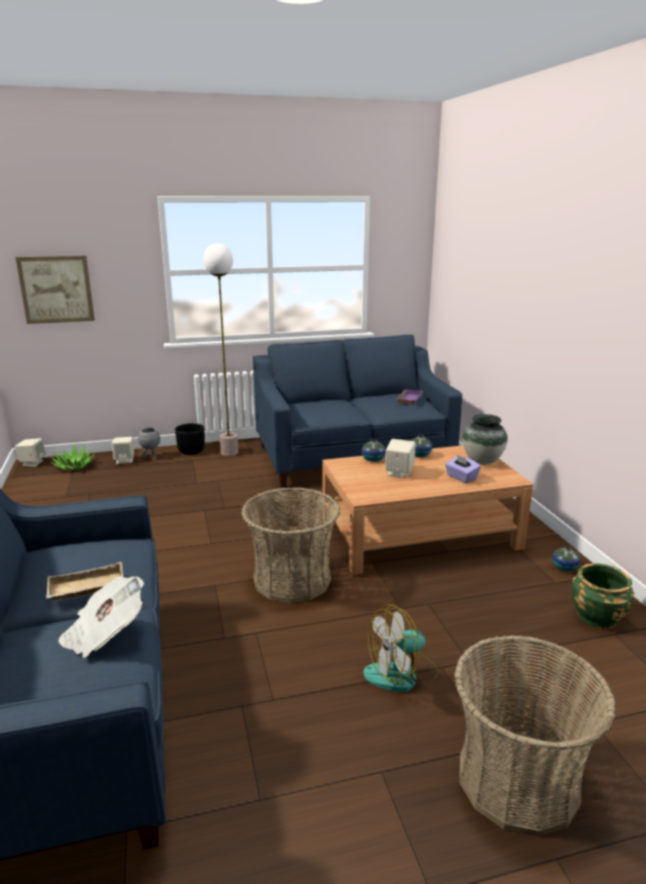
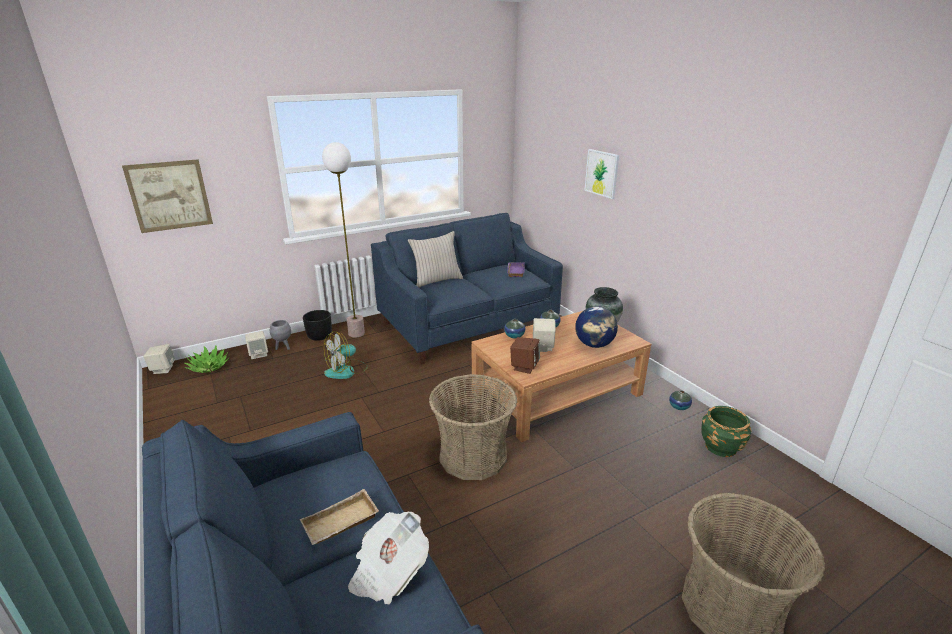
camera: 15 degrees left, 5 degrees up
(316, 401) = (436, 280): none -> beige pillow
(365, 488) = (524, 367): none -> brown speaker
(401, 674) = (603, 530): fan -> fan (346, 371)
(461, 477) = (594, 345): purple tissue box -> globe
(508, 286) = (602, 173): none -> picture

